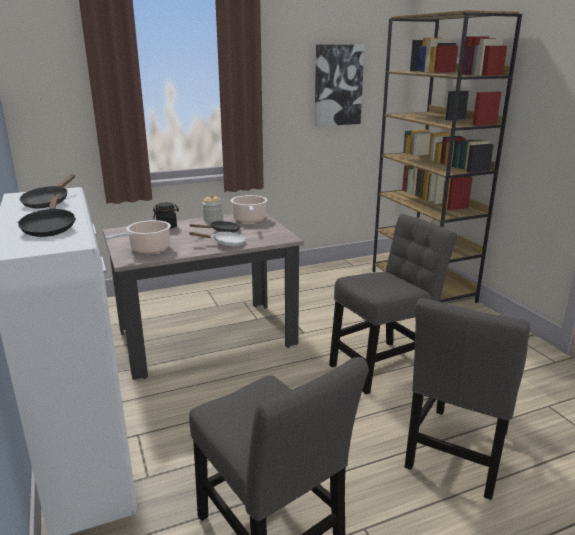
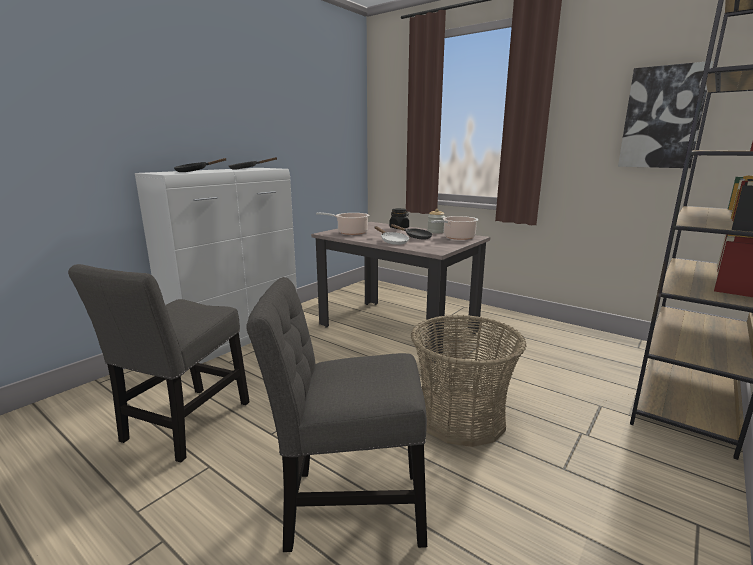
camera: 60 degrees right, 5 degrees down
(384, 365) = (461, 418): grey chair -> basket

